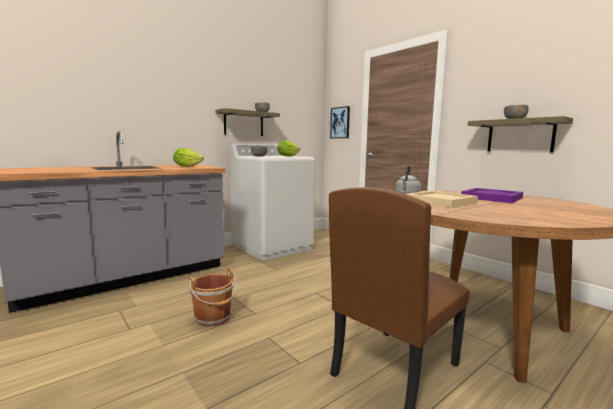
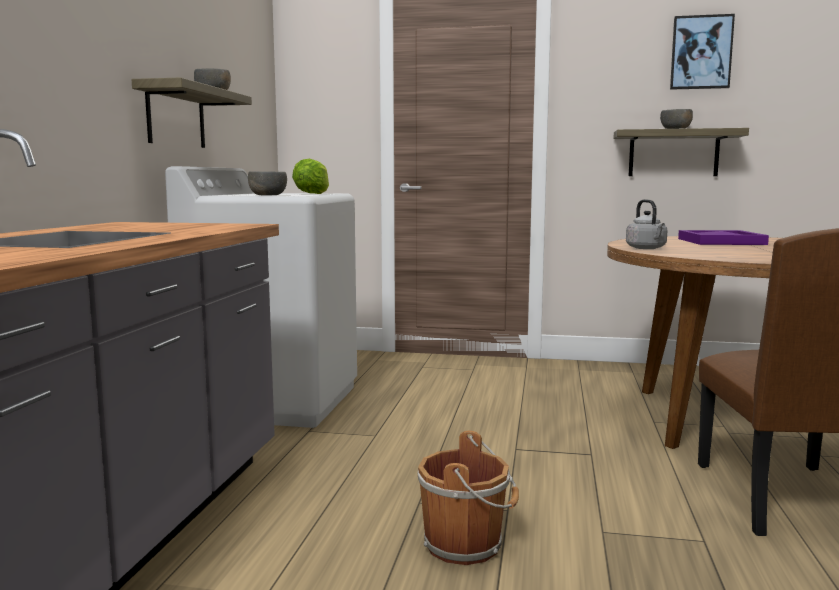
camera: 40 degrees left, 0 degrees up
(187, 166) = (175, 226): lettuce -> none
(340, 123) = (323, 123): picture -> picture (701, 52)
(441, 202) = (720, 251): beige tray -> none

